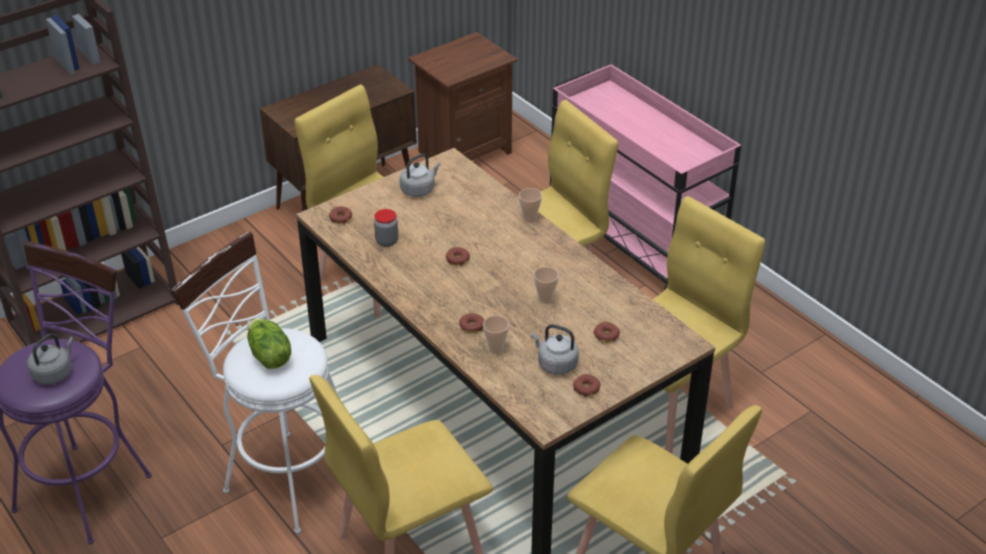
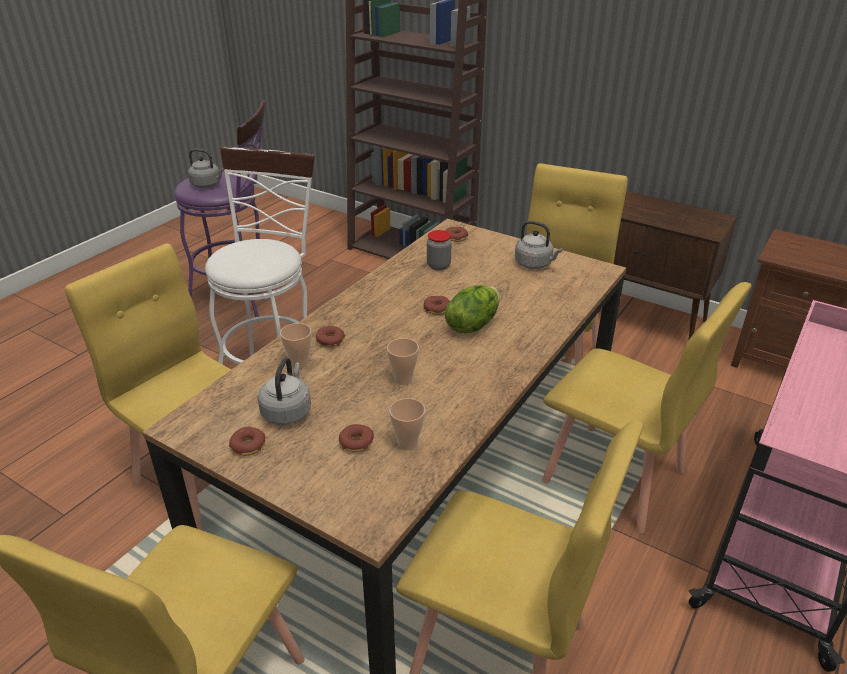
camera: 70 degrees right, 5 degrees down
(269, 356) = (250, 252): lettuce -> lettuce (472, 324)
(529, 218) = (544, 338): cup -> cup (407, 443)

